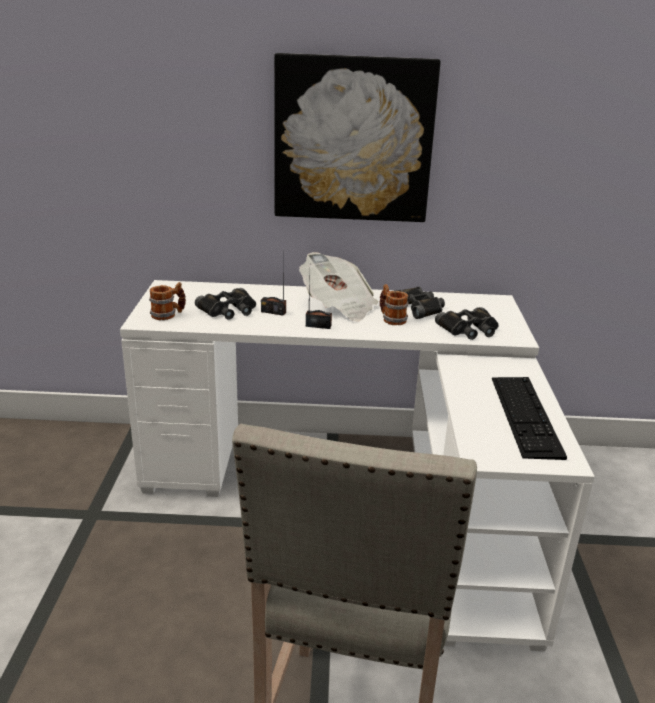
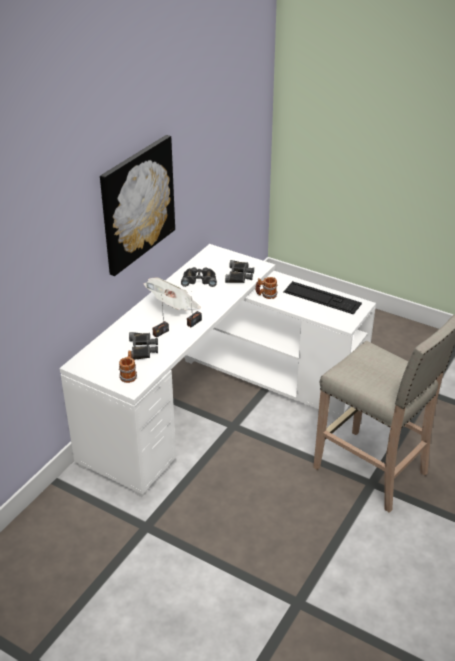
camera: 60 degrees left, 10 degrees up
(391, 319) = (206, 294): mug -> mug (266, 295)

